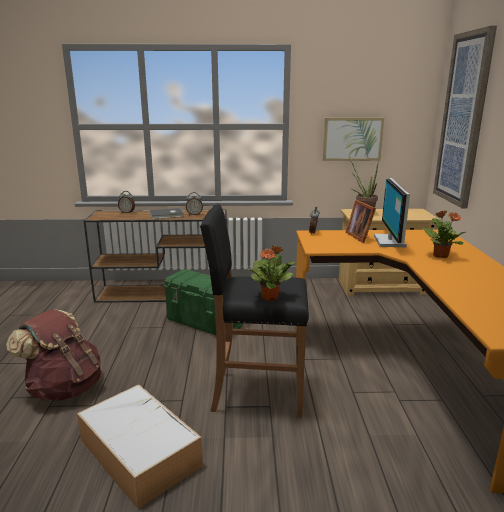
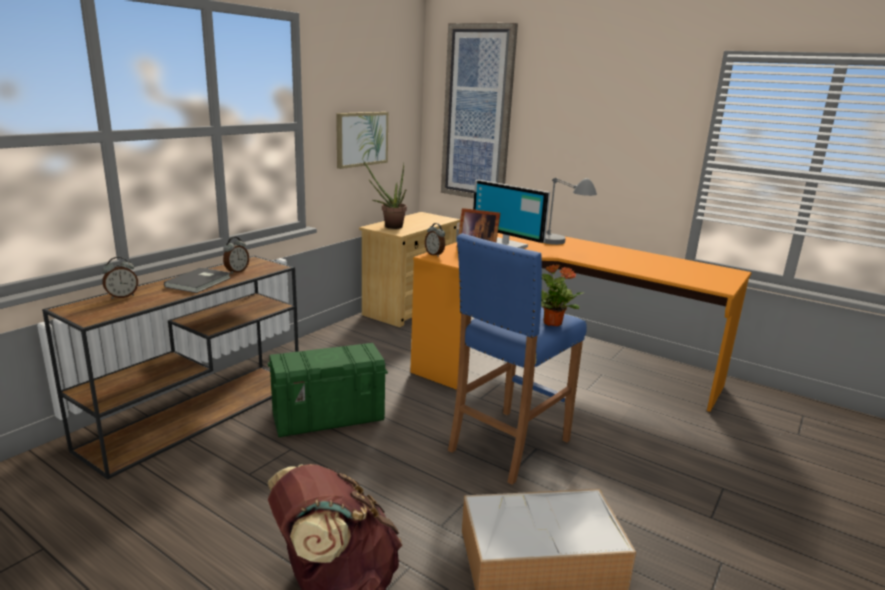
camera: 55 degrees left, 0 degrees up
(256, 393) = (508, 445): black stool -> blue stool
(440, 255) = (562, 247): potted plant -> grey table lamp

